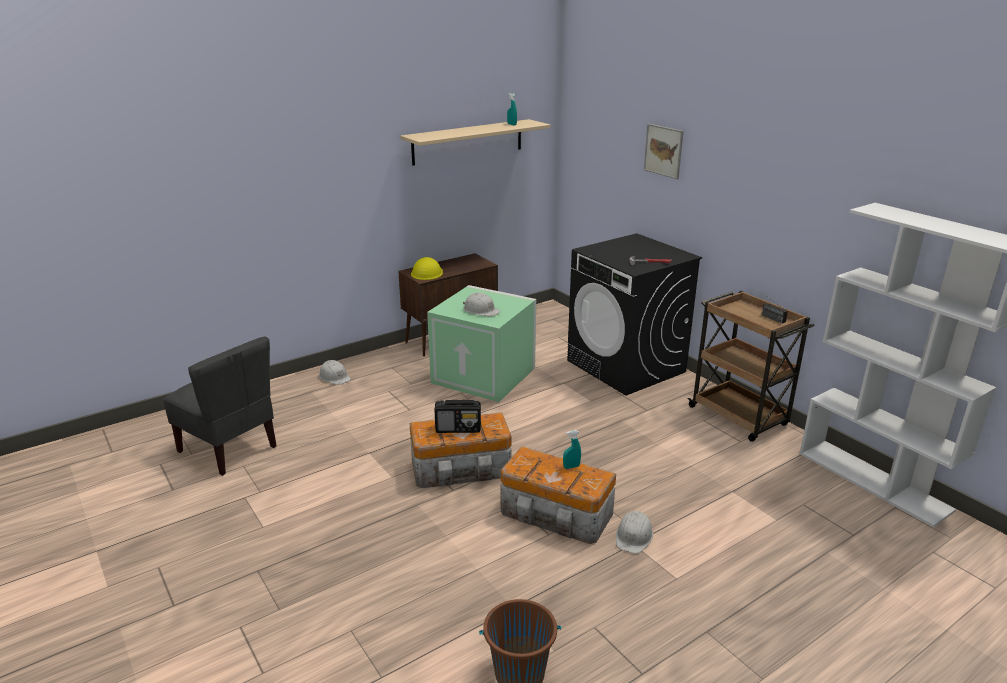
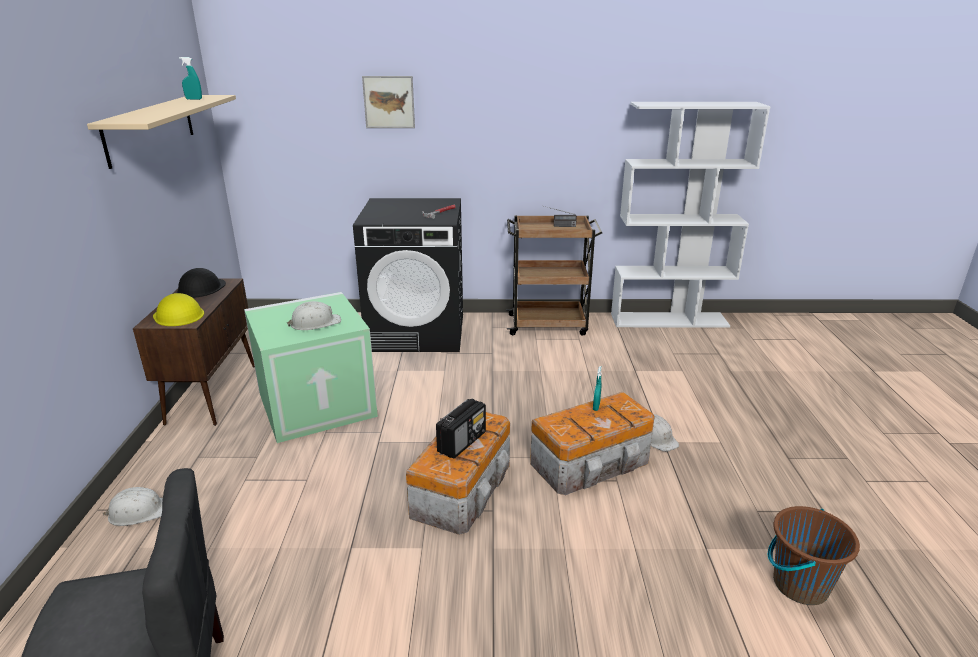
camera: 55 degrees left, 0 degrees up
(467, 262) = (201, 288): none -> black hard hat

